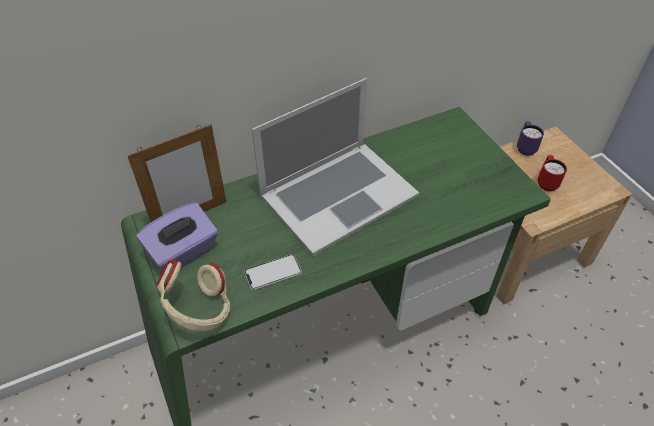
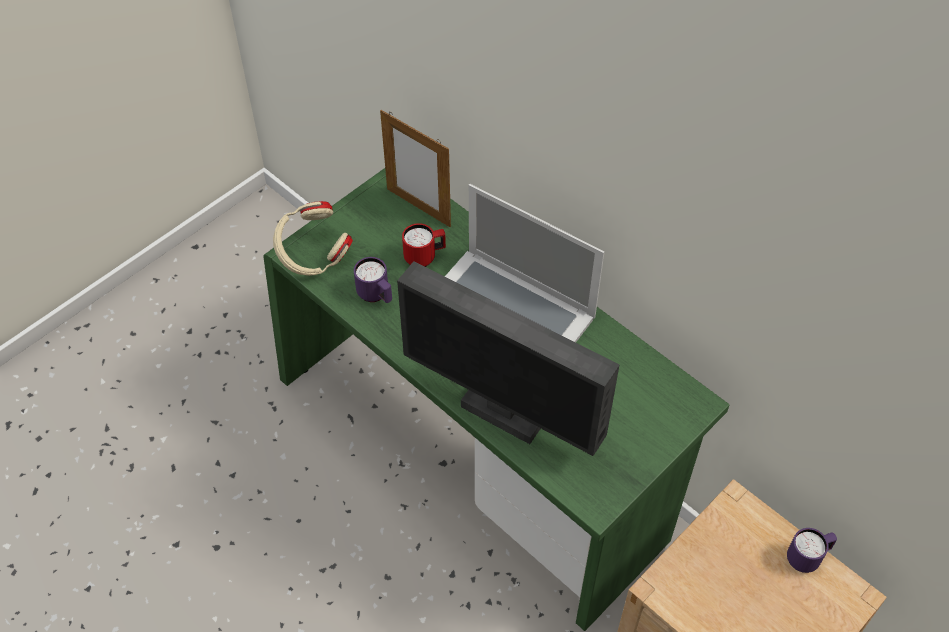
camera: 70 degrees right, 5 degrees up
(183, 252) = (373, 219): purple tissue box -> none
(273, 273) = (376, 296): phone -> purple mug
(430, 220) = (503, 413): none -> monitor
(546, 182) = (745, 596): red mug -> red mug (425, 257)

